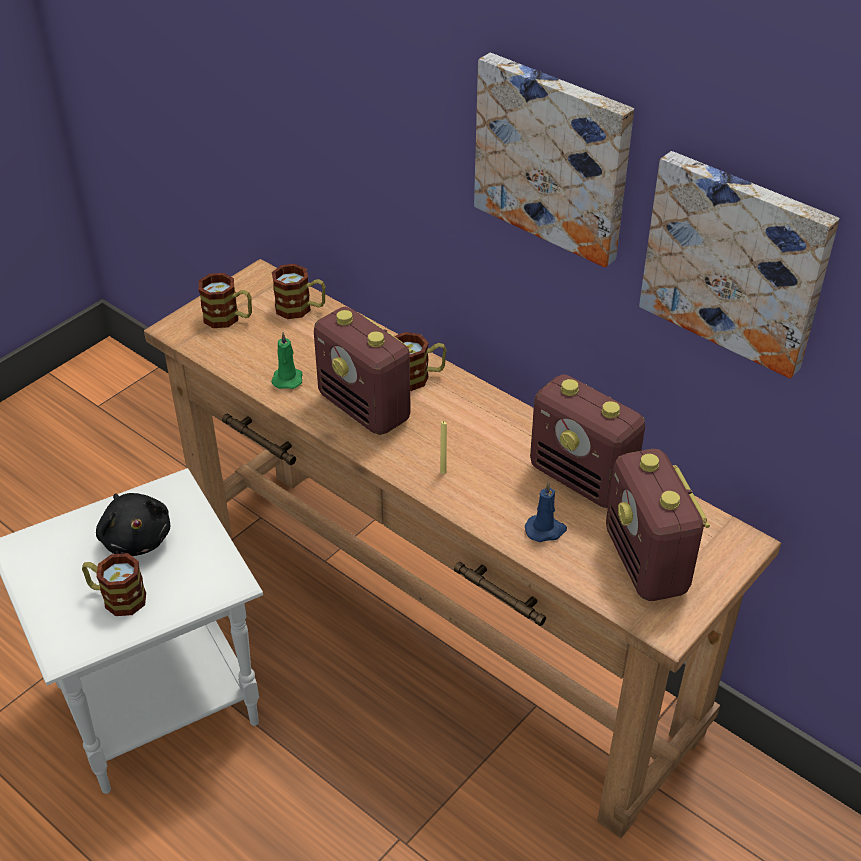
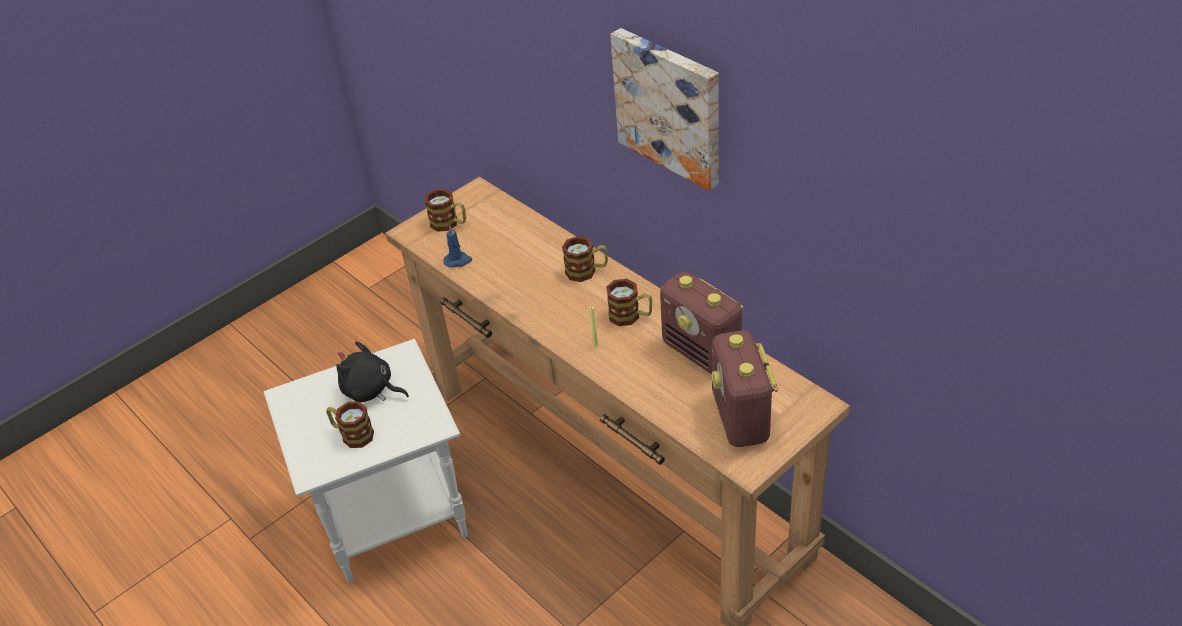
camera: 10 degrees right, 0 degrees up
(136, 538) = (371, 390): black plush toy -> black plush toy turned 135 degrees clockwise
(287, 378) = (488, 271): green candle -> none
(301, 309) = (505, 216): mug -> mug (630, 316)
(365, 408) = (543, 295): radio -> none
(546, 530) = (667, 391): blue candle -> blue candle (458, 260)
(737, 260) = (798, 187): picture -> none

